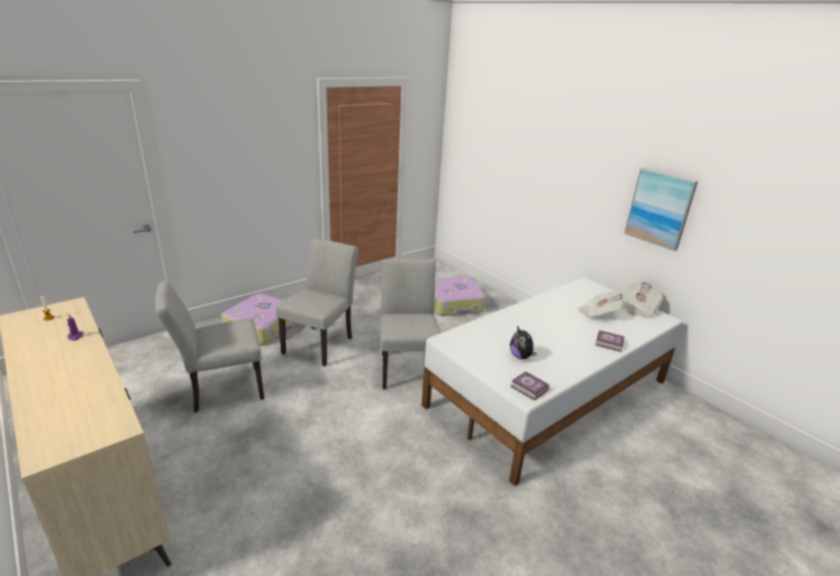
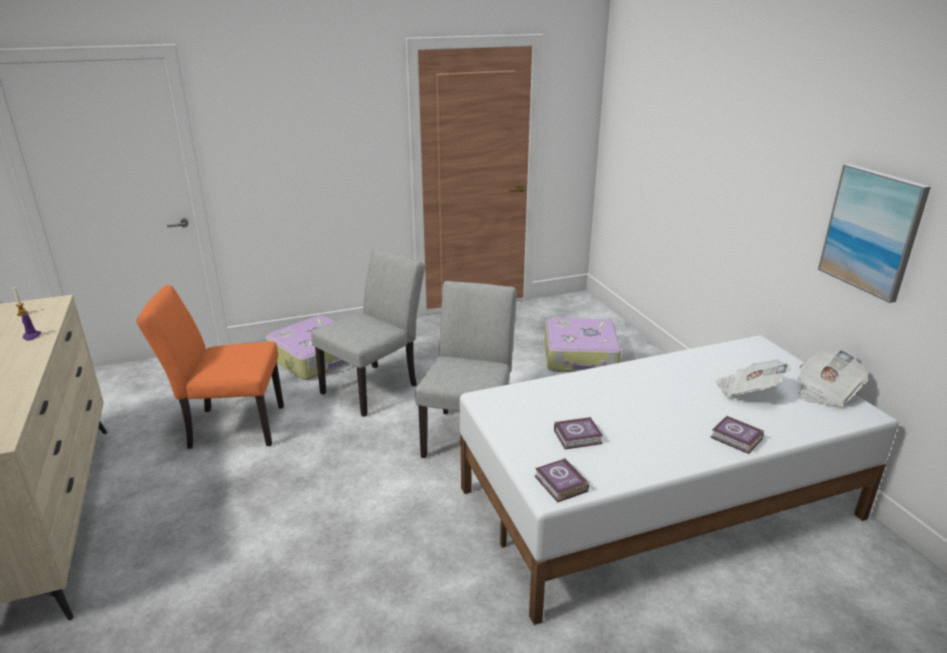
camera: 20 degrees right, 0 degrees up
(220, 390) = (229, 427): grey chair -> orange chair
(521, 356) = (579, 437): plush toy -> book

